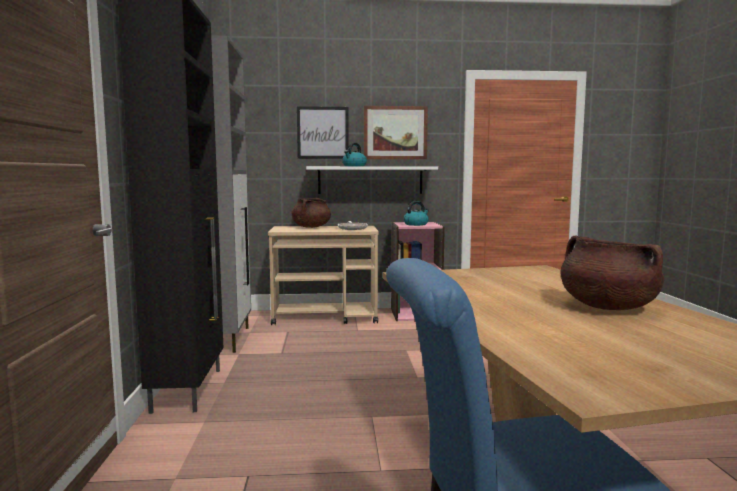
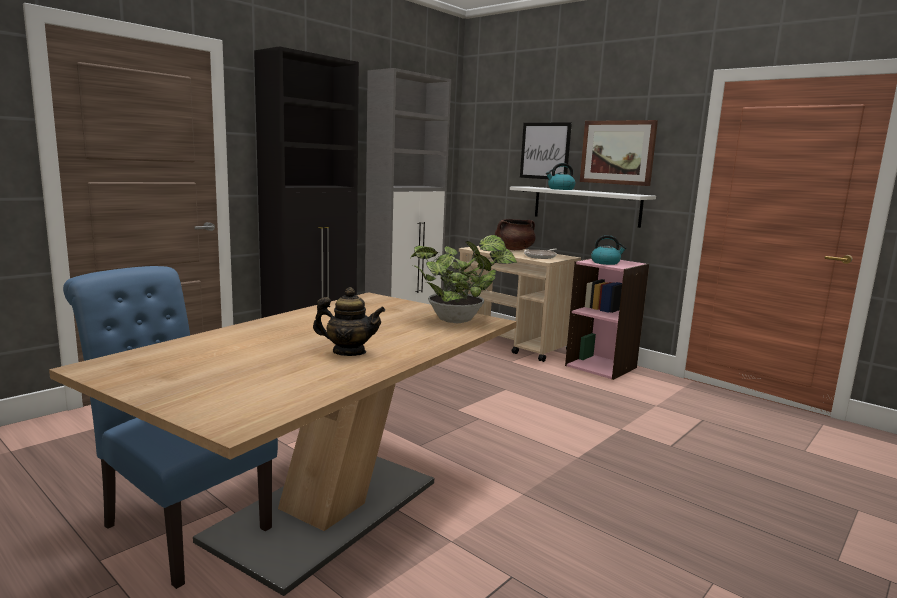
camera: 45 degrees right, 5 degrees up
(529, 272) = (459, 320): none -> potted plant
(607, 307) = (349, 352): brown cooking pot -> teapot

